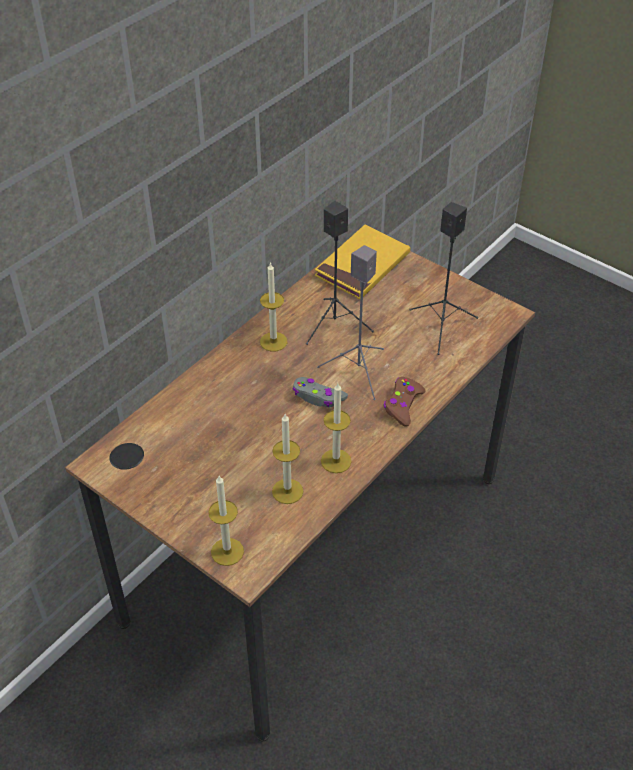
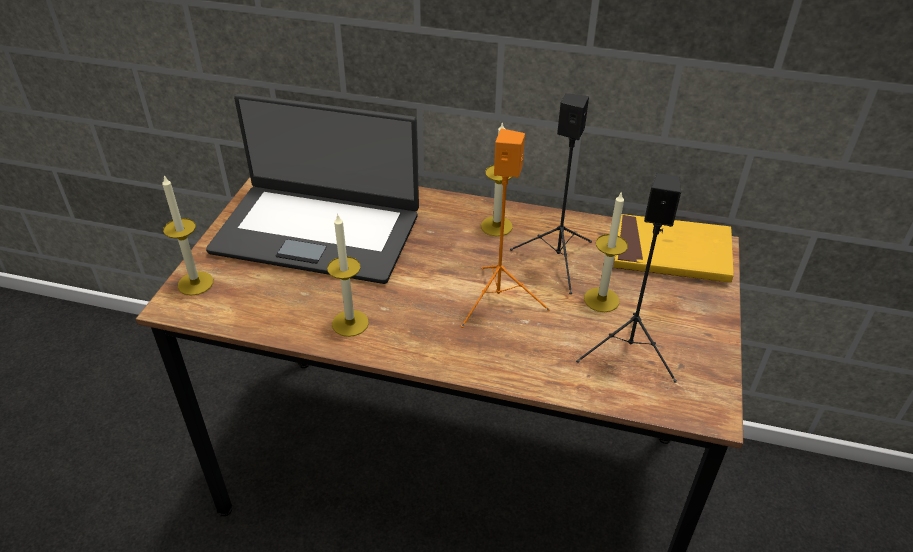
camera: 65 degrees right, 5 degrees down
(208, 452) = (317, 231): none -> laptop
(287, 491) = (290, 300): candle -> candle (601, 299)
(318, 397) = (437, 281): grey game controller -> none
(359, 372) = (497, 301): grey speaker -> orange speaker
(403, 405) = (468, 353): brown game controller -> none

